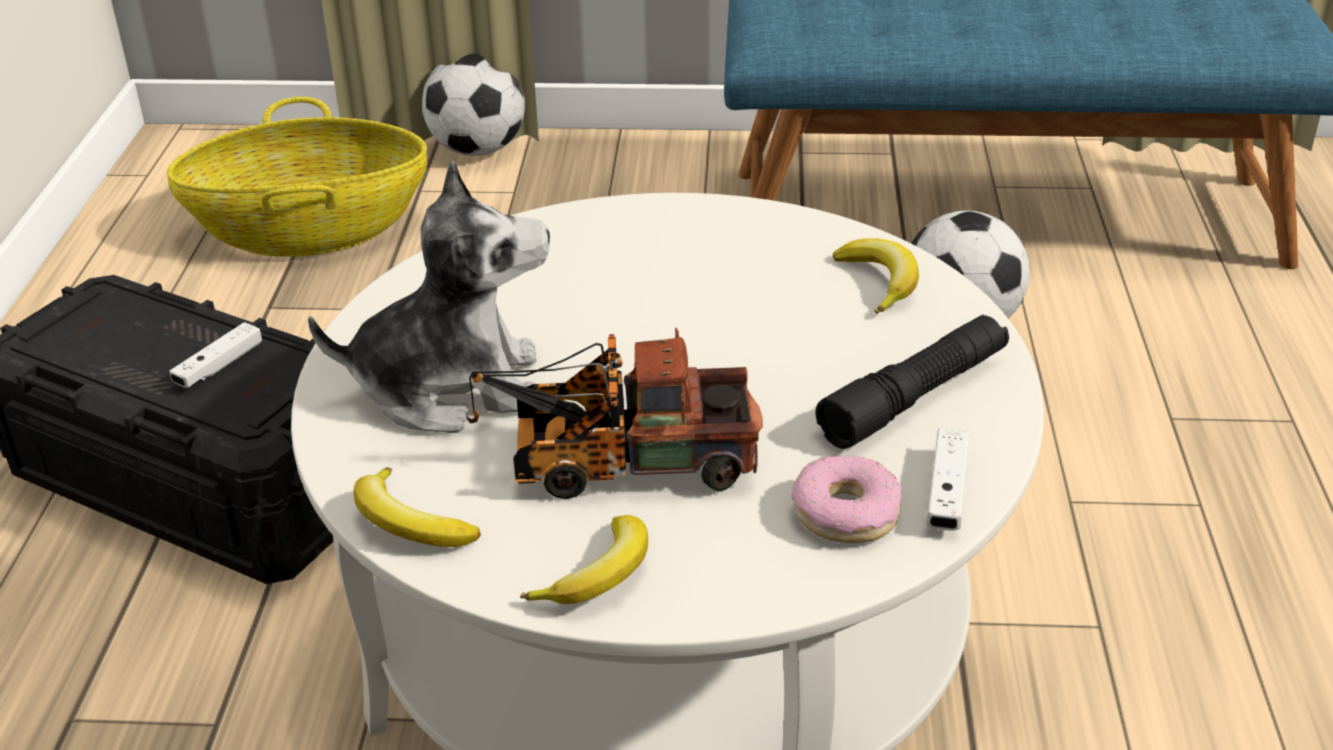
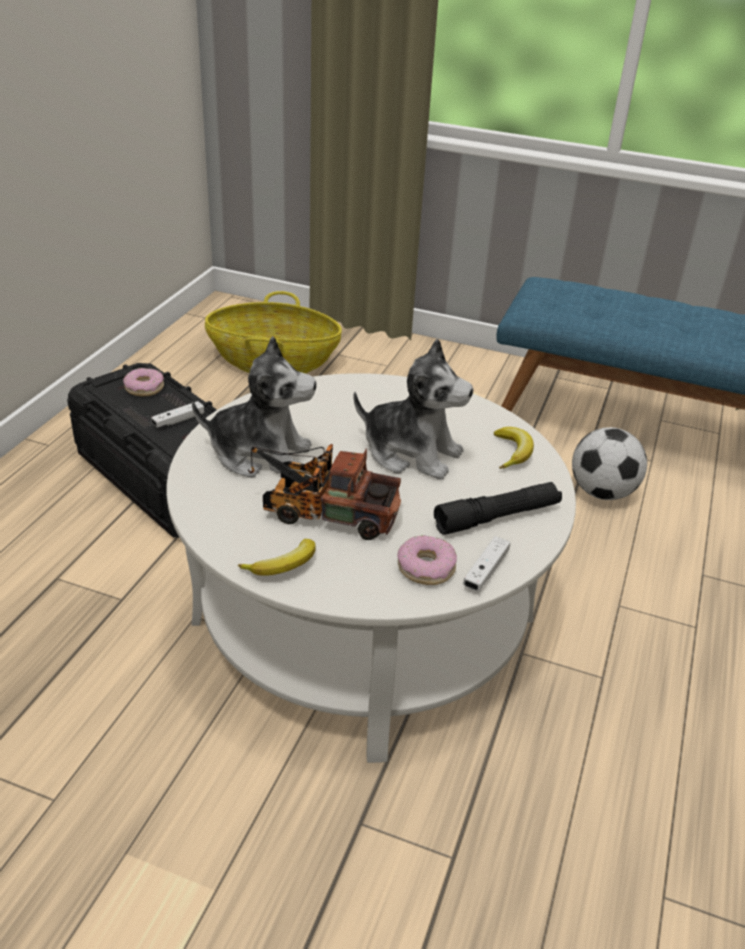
camera: 15 degrees right, 0 degrees up
(125, 321) = (144, 388): none -> donut
(409, 523) = (205, 516): banana -> none
(478, 150) = (378, 339): football -> none
(714, 322) = (411, 453): none -> plush toy

